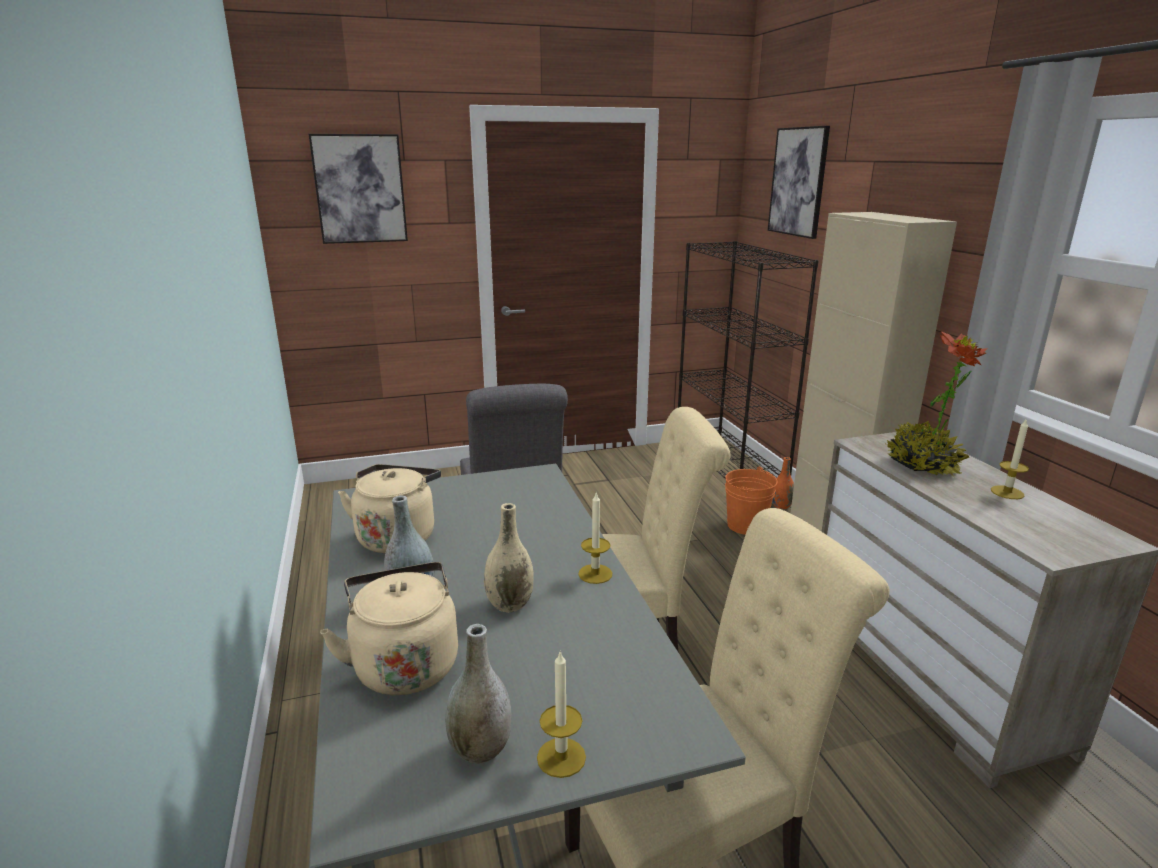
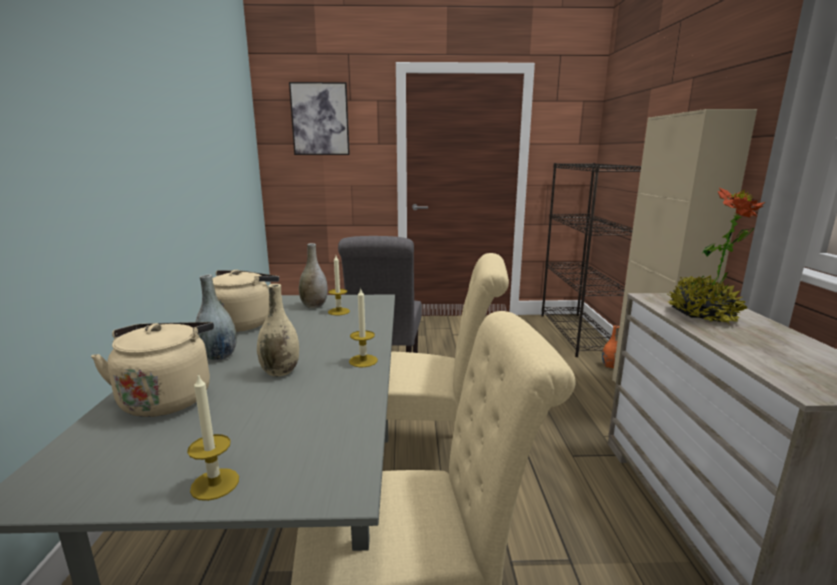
camera: 15 degrees right, 5 degrees down
(480, 749) = (160, 465): grey vase -> grey vase (314, 306)
(746, 525) = (575, 376): orange bucket -> none
(798, 182) = (638, 108): picture -> none
(1007, 492) = (782, 340): candle -> candle (338, 311)

